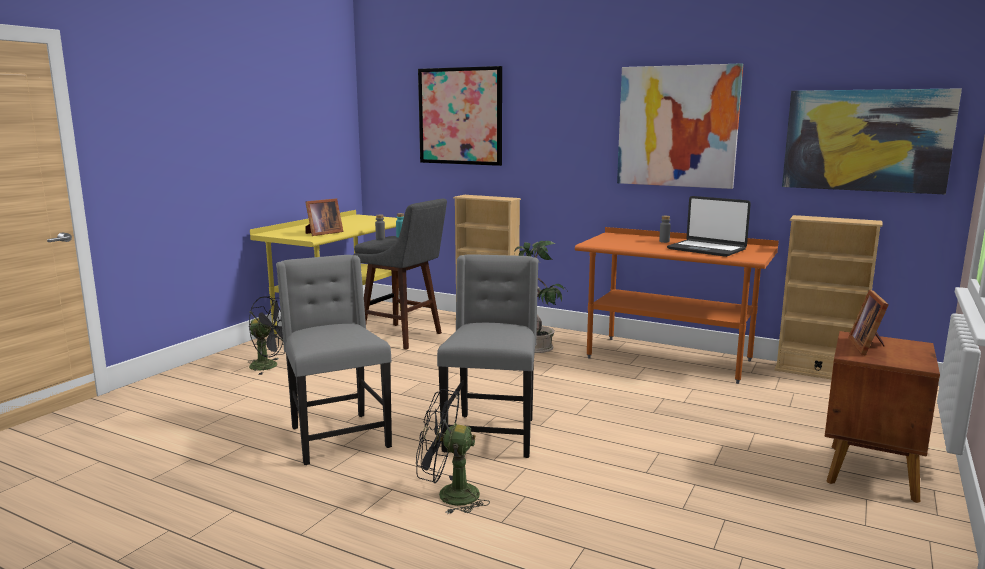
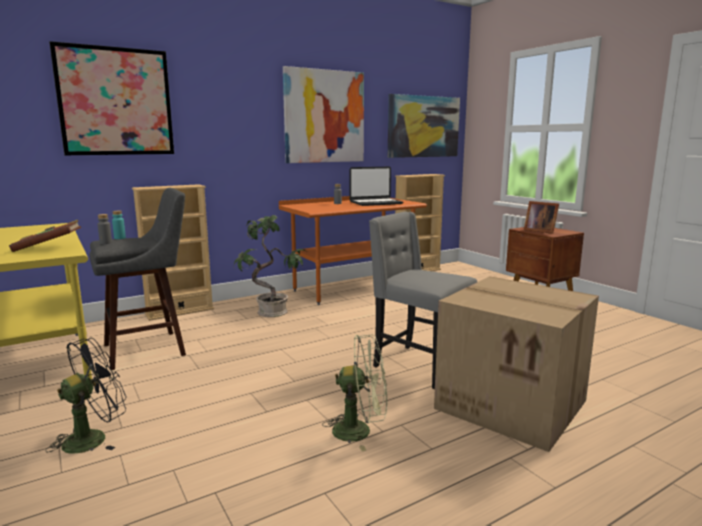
camera: 60 degrees left, 0 degrees up
(322, 233) = (48, 248): picture frame -> brown book
(337, 437) = (360, 431): grey chair -> green fan
(449, 495) = (513, 404): black fan -> cardboard box

